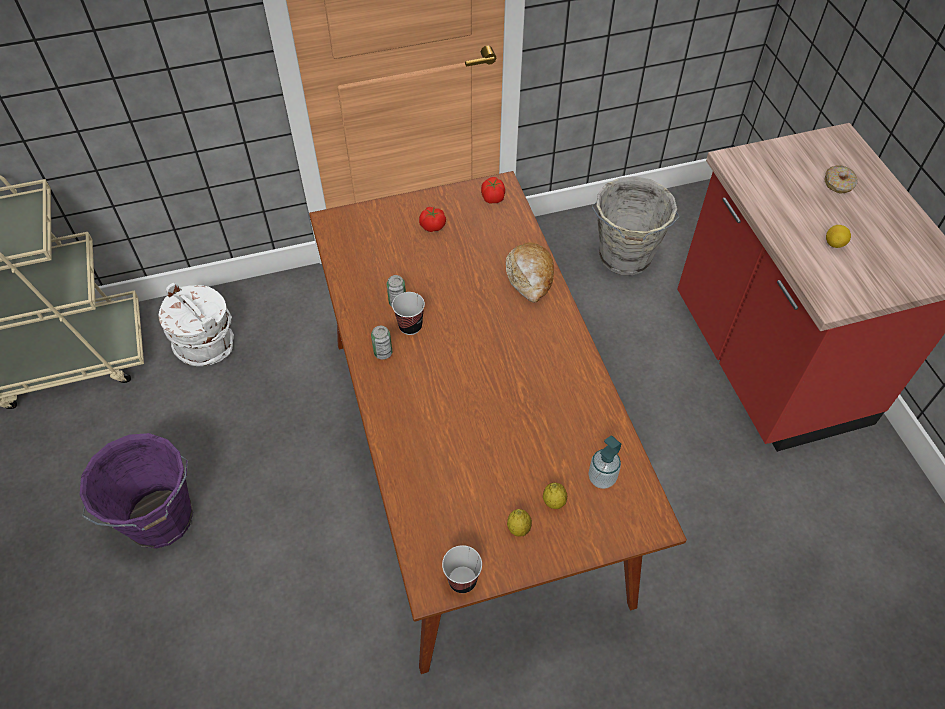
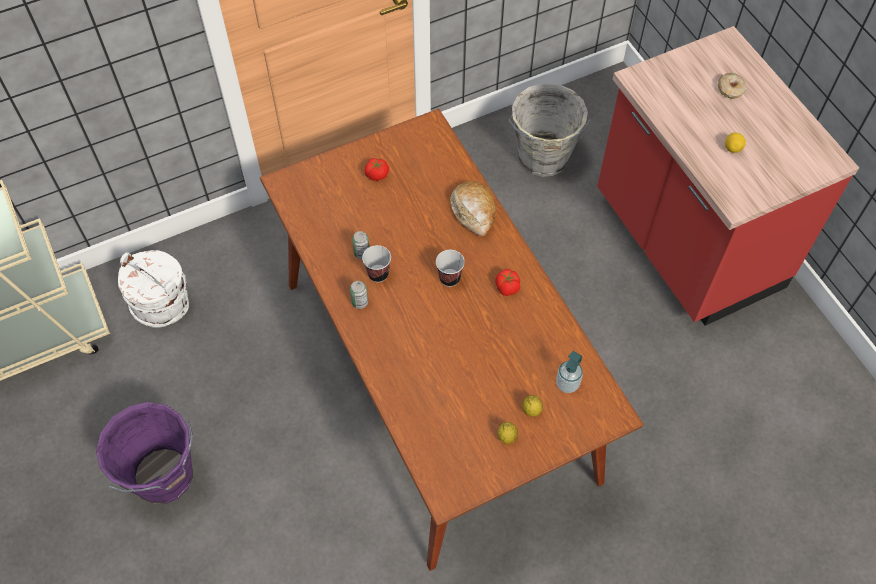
camera: 10 degrees left, 5 degrees up
(462, 580) = (469, 487): cup -> cup (449, 278)
(492, 198) = (425, 139): tomato -> tomato (507, 288)

